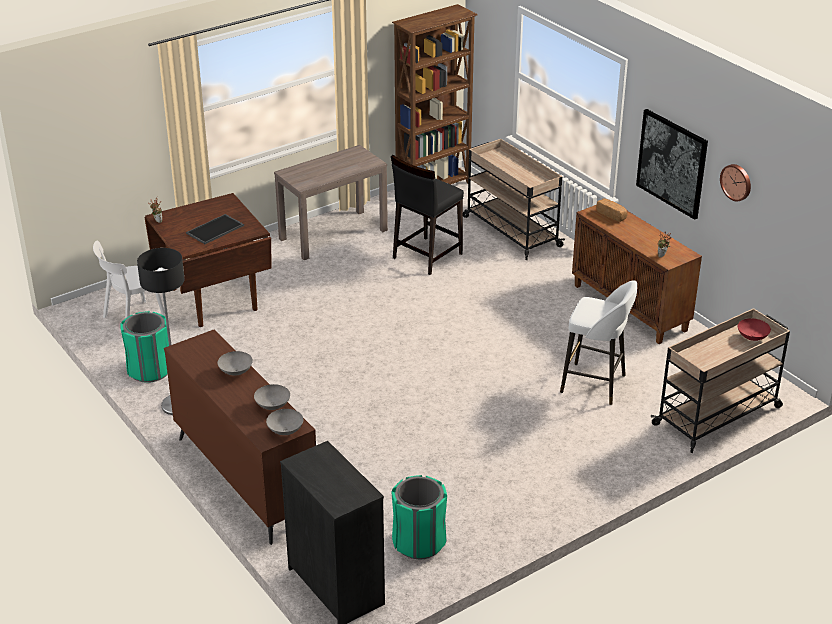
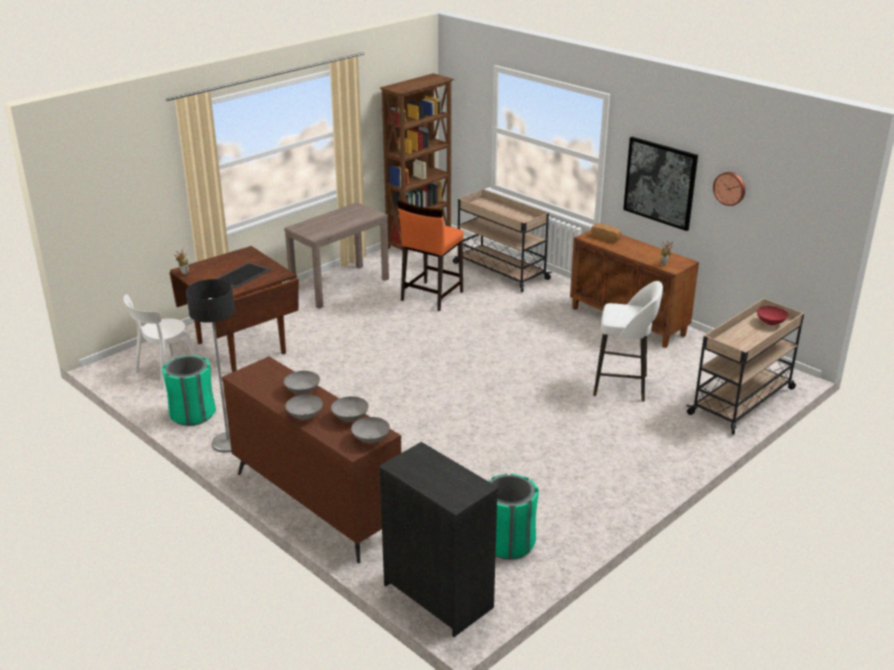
camera: 10 degrees left, 5 degrees down
(231, 398) = (305, 415): none -> grey bowl
(426, 256) = (431, 296): black stool -> orange stool

